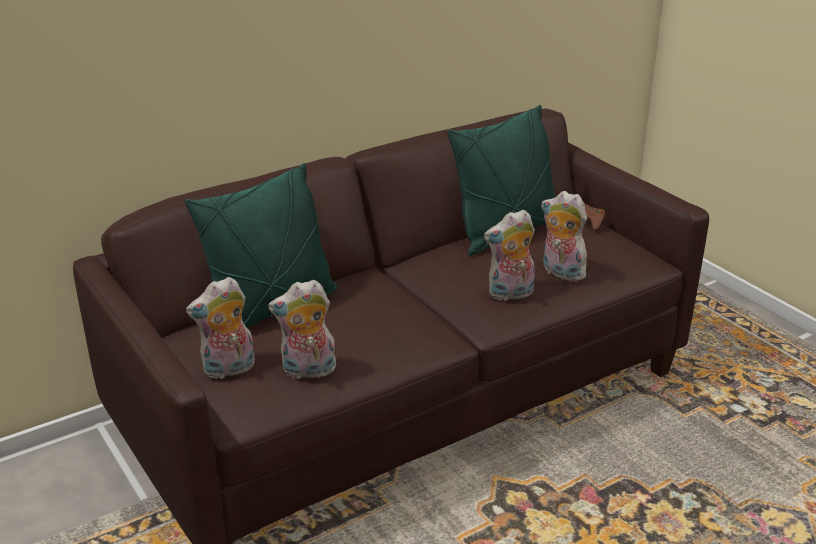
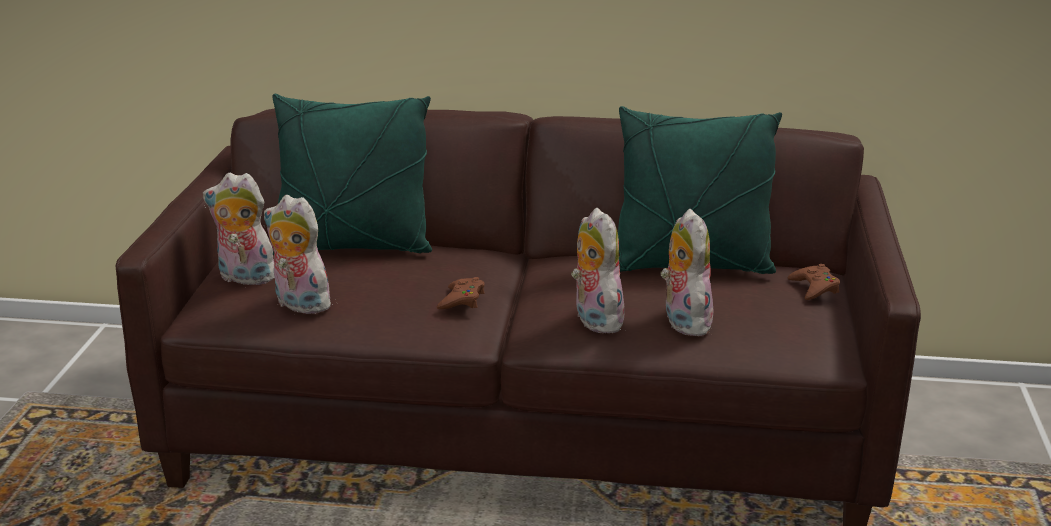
camera: 40 degrees right, 5 degrees down
(410, 316) = (462, 300): none -> brown game controller
(510, 294) = (594, 320): plush toy -> plush toy turned 45 degrees clockwise

